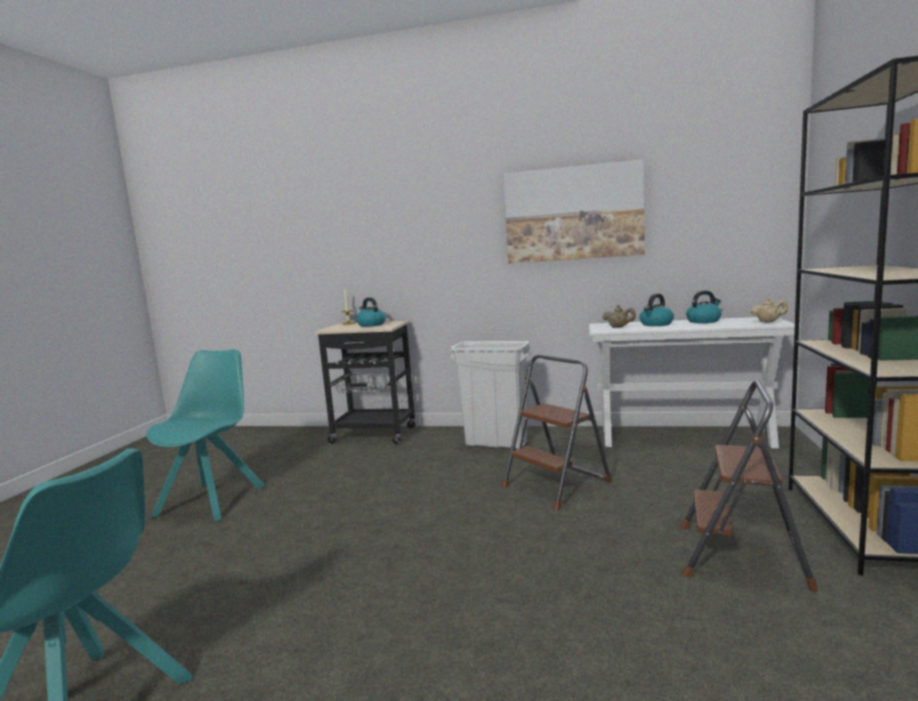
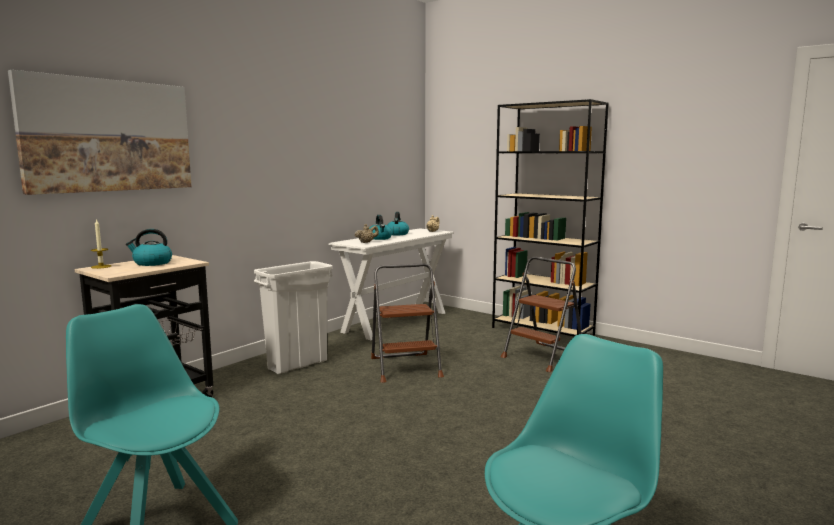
camera: 65 degrees left, 0 degrees up
(573, 213) = (314, 146): picture -> picture (108, 136)

